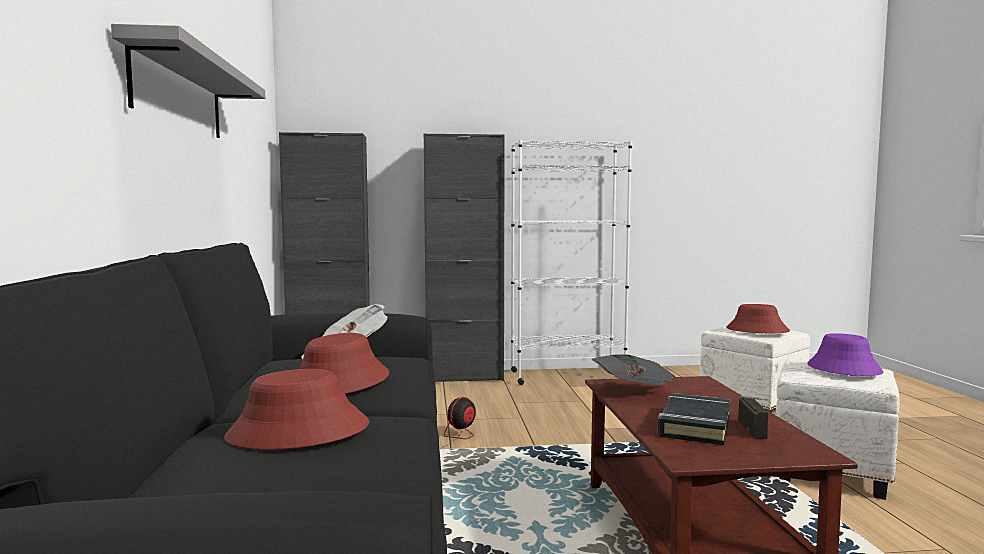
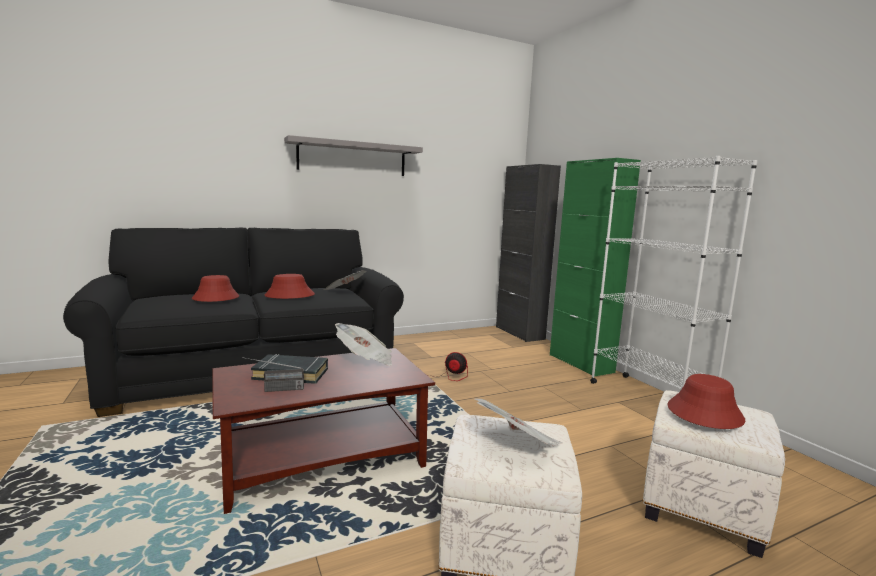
camera: 70 degrees right, 5 degrees up
(464, 377) = (580, 363): black cabinet -> green cabinet
(843, 369) = (517, 445): purple hat -> newspaper

